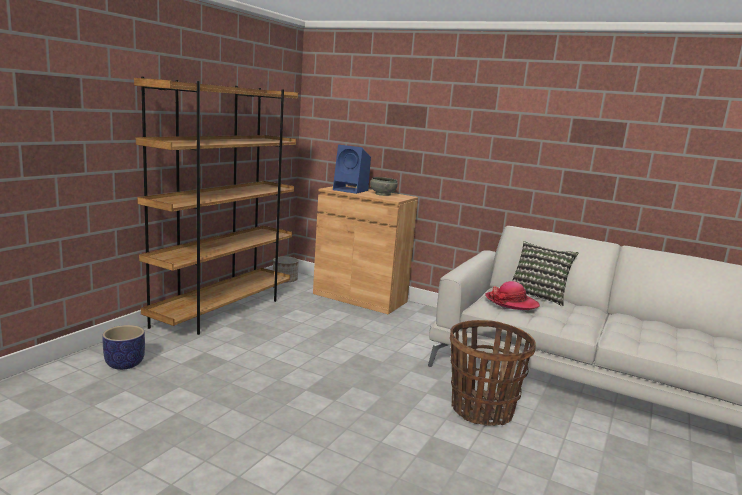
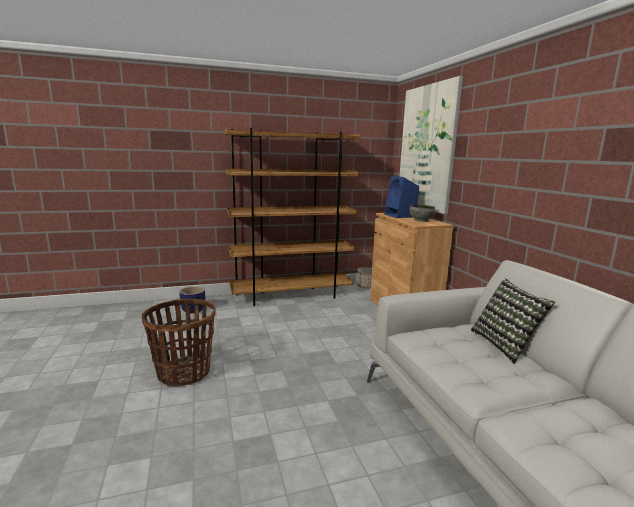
camera: 45 degrees right, 0 degrees up
(365, 113) = (427, 148): none -> picture
(482, 410) = (349, 437): basket -> basket (183, 372)
(511, 302) = (447, 341): hat -> none

